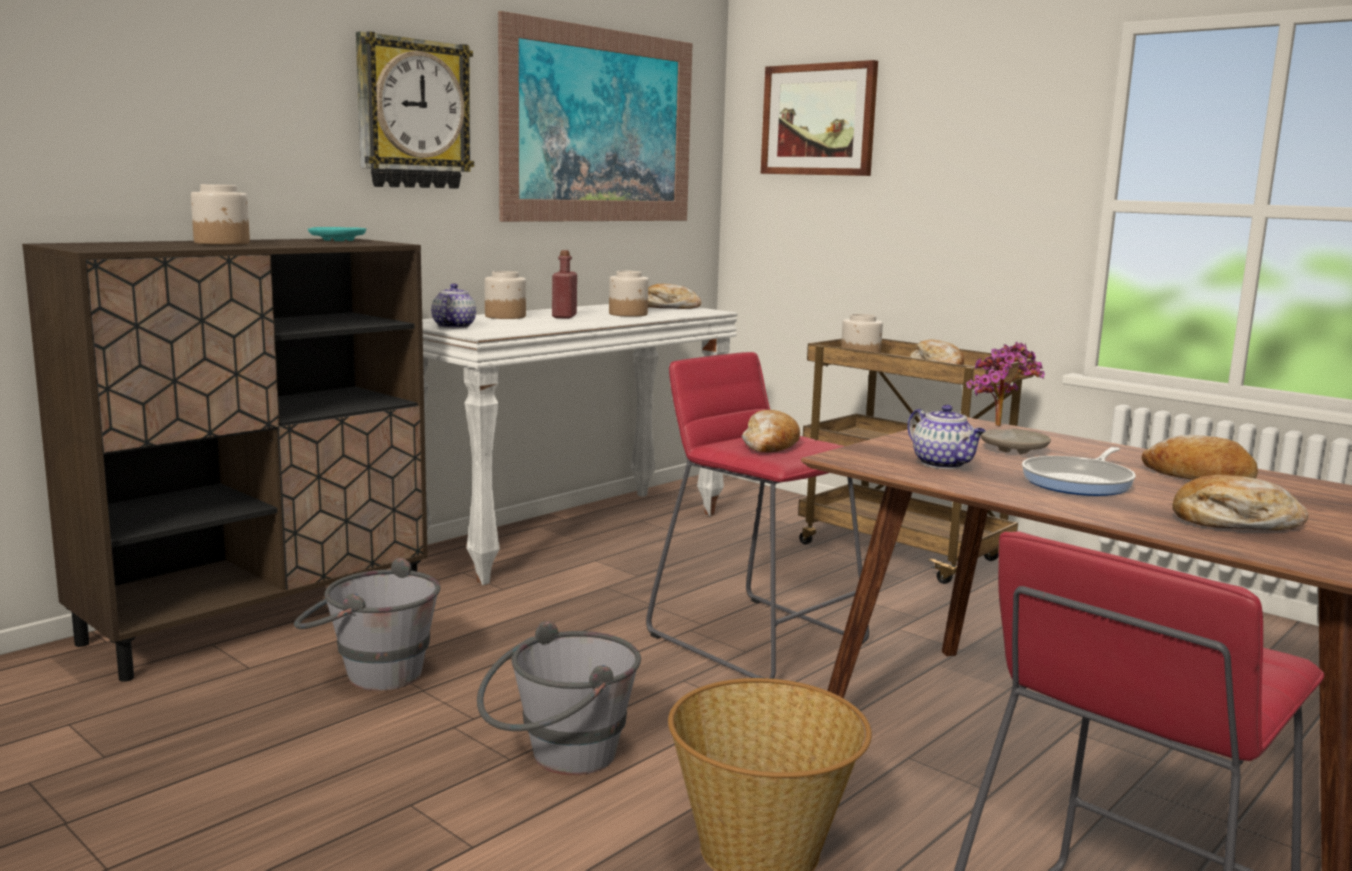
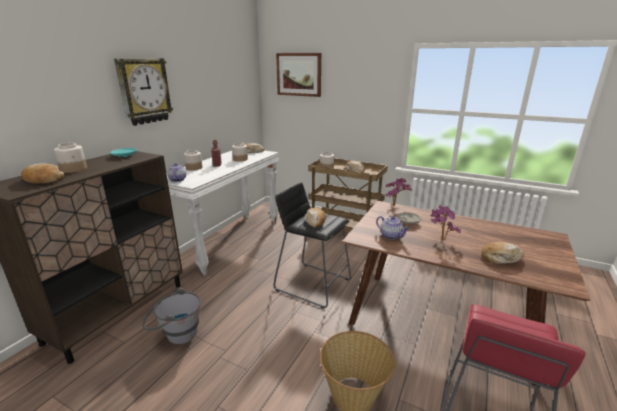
camera: 15 degrees left, 10 degrees up
(558, 759) = (265, 365): grey bucket -> none
(600, 126) = (217, 83): picture -> none
(756, 638) = (313, 284): red stool -> black stool
(1080, 482) = (440, 240): frying pan -> potted plant
(1199, 476) = (472, 228): bread -> bread (43, 180)

